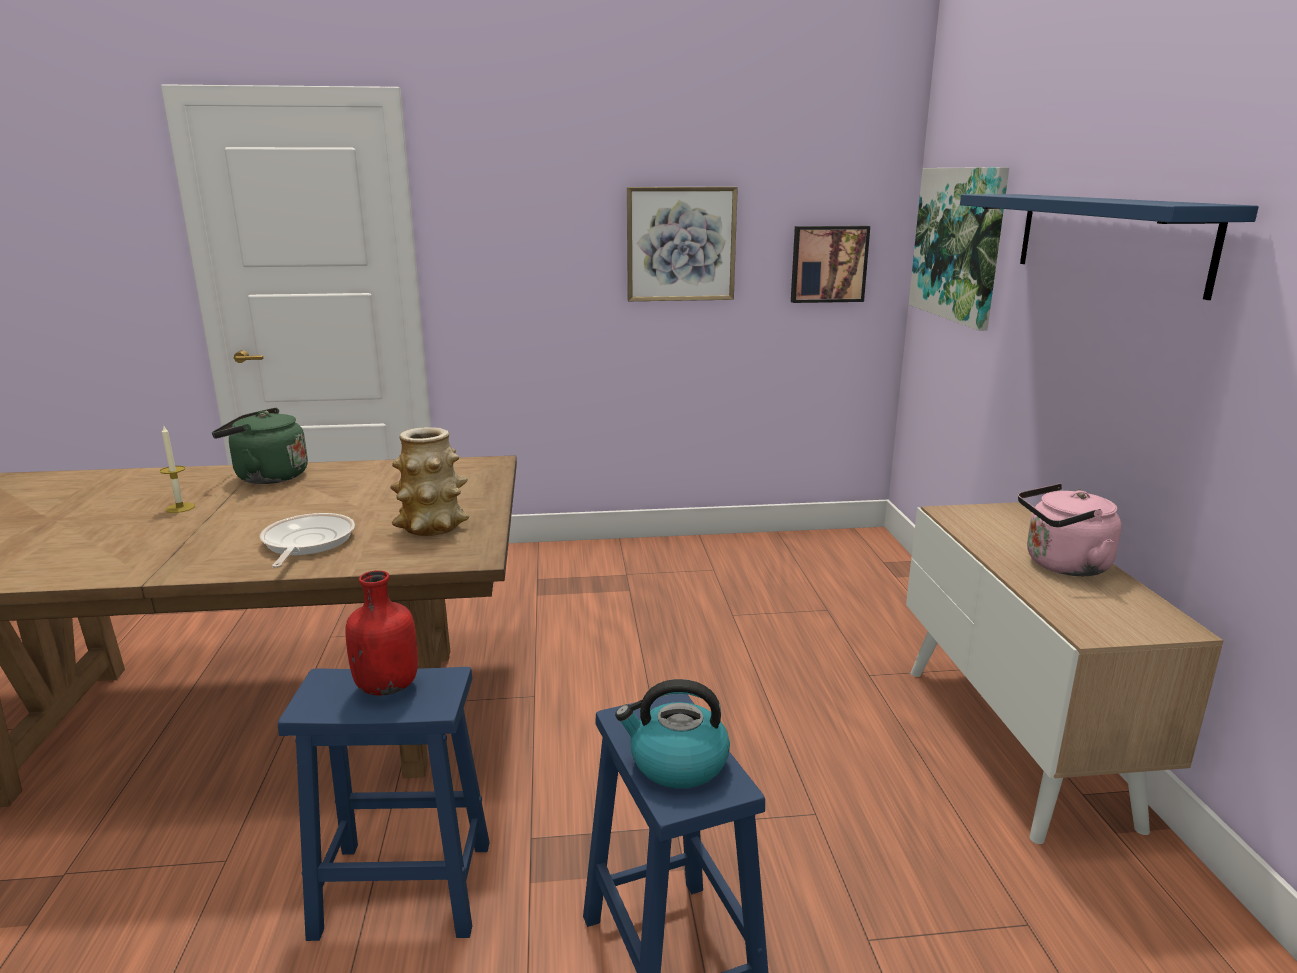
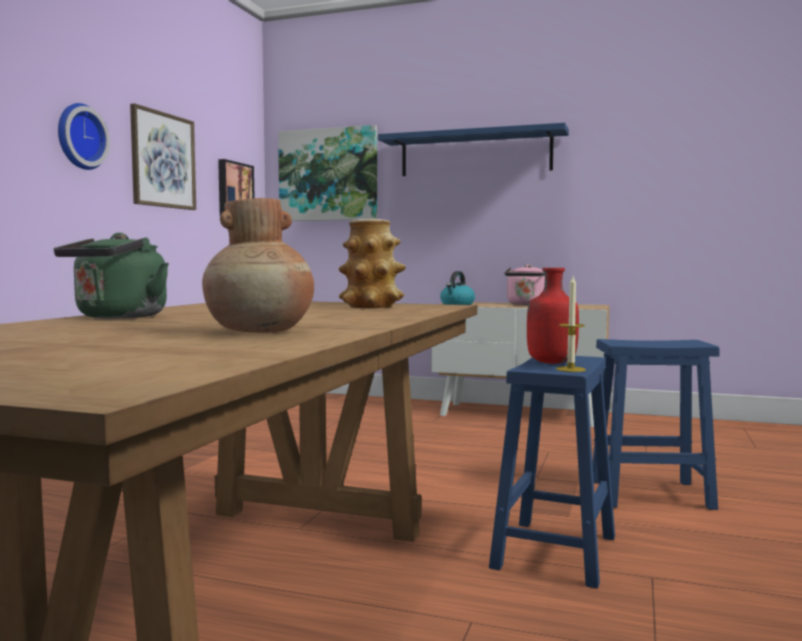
camera: 65 degrees left, 15 degrees down
(125, 547) = (261, 332): none -> brown vase
(180, 508) = (157, 326): candle -> candle (570, 369)
(306, 543) = (356, 315): frying pan -> none
(549, 239) = (79, 137): none -> wall clock
(677, 763) = (666, 342): kettle -> kettle (457, 304)

